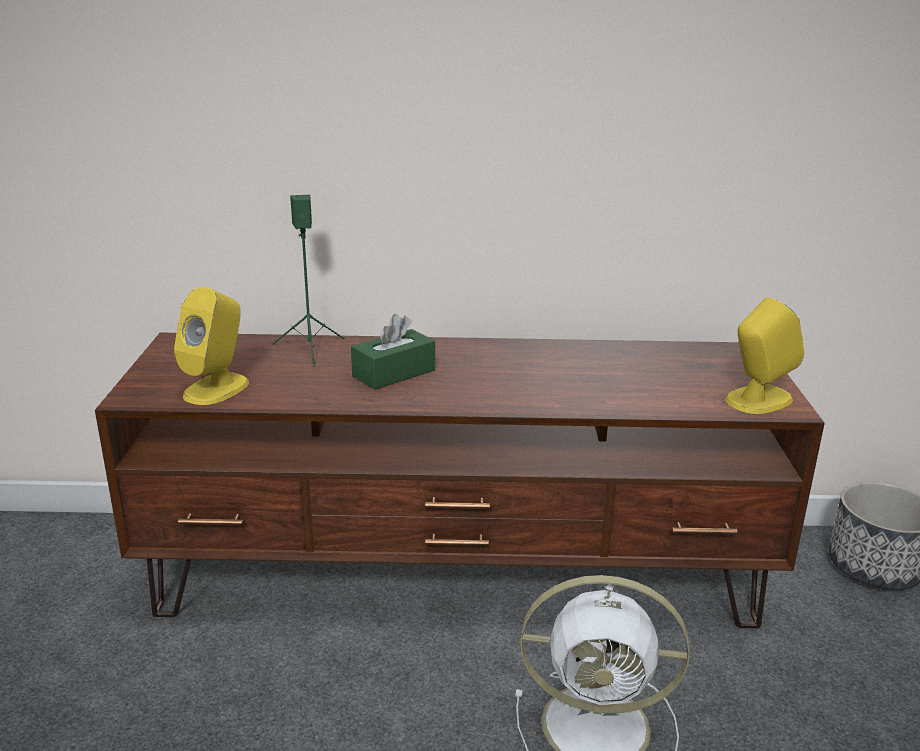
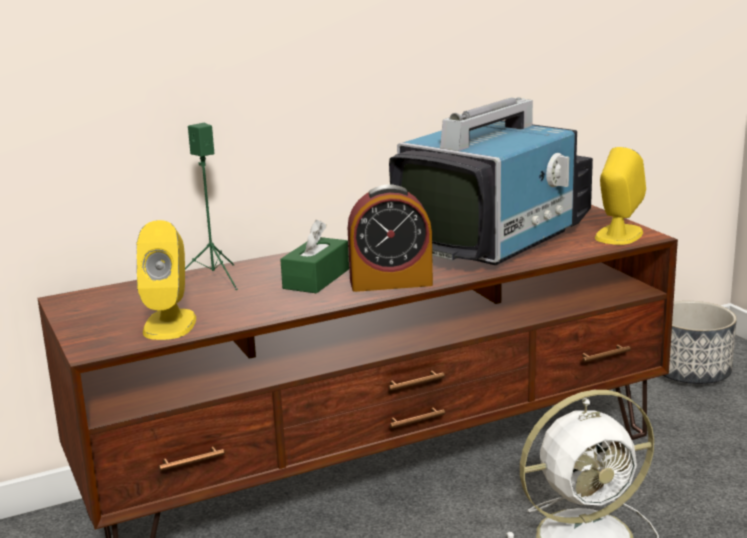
camera: 25 degrees left, 5 degrees down
(455, 396) = (391, 282): none -> alarm clock
(616, 372) = (495, 240): none -> television

